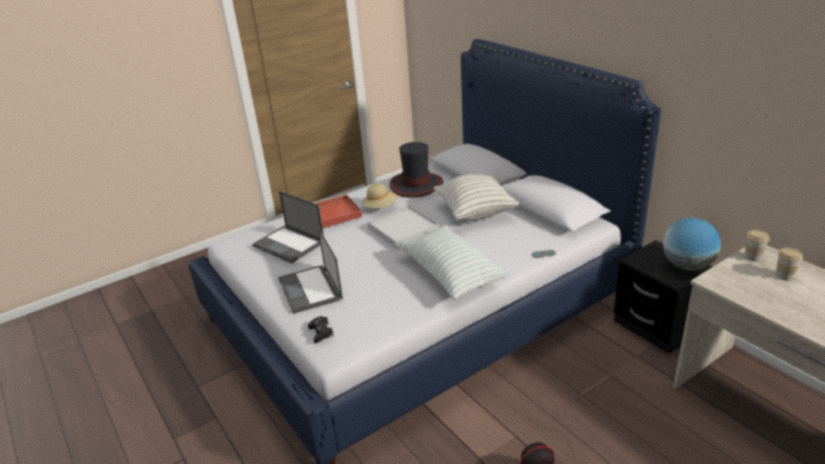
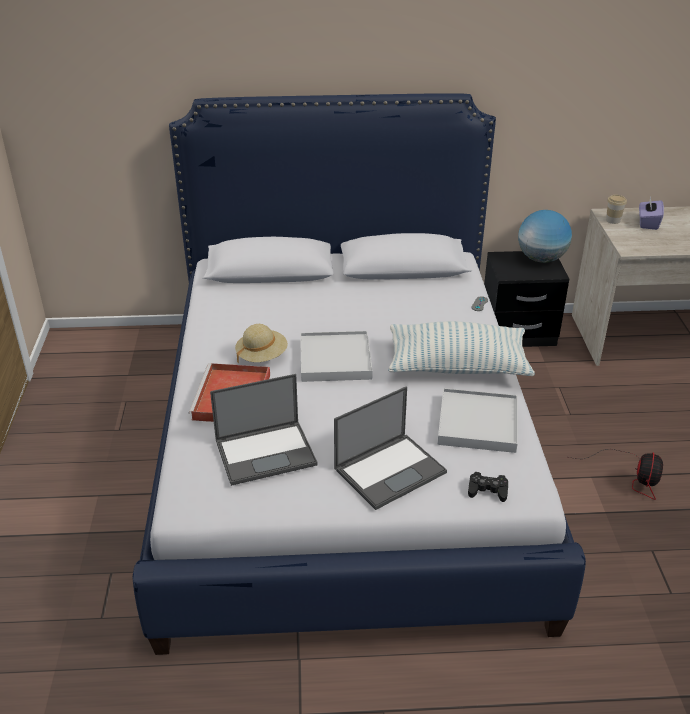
camera: 60 degrees left, 5 degrees up
(310, 289) = (390, 470): laptop -> laptop turned 45 degrees counterclockwise
(391, 304) = (478, 423): none -> white tray
(416, 185) = (242, 314): hat -> none
(475, 212) = (356, 305): pillow -> none
(784, 276) = (648, 223): cup -> purple tissue box

